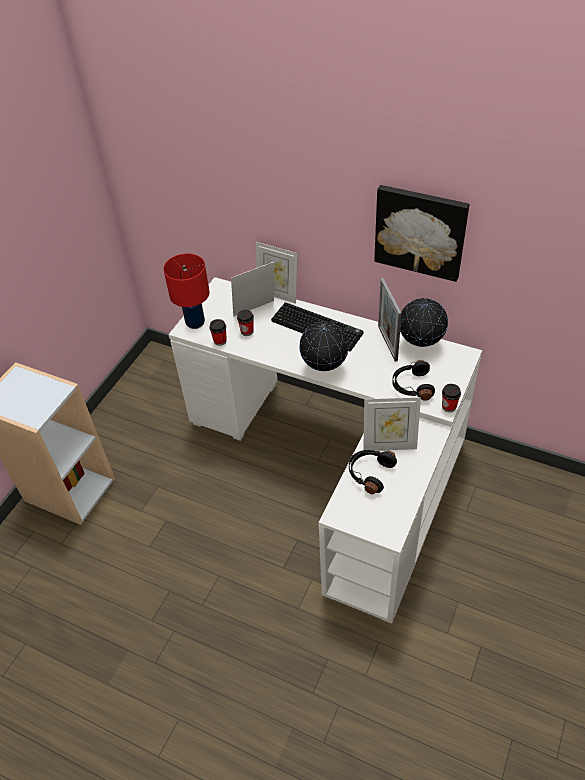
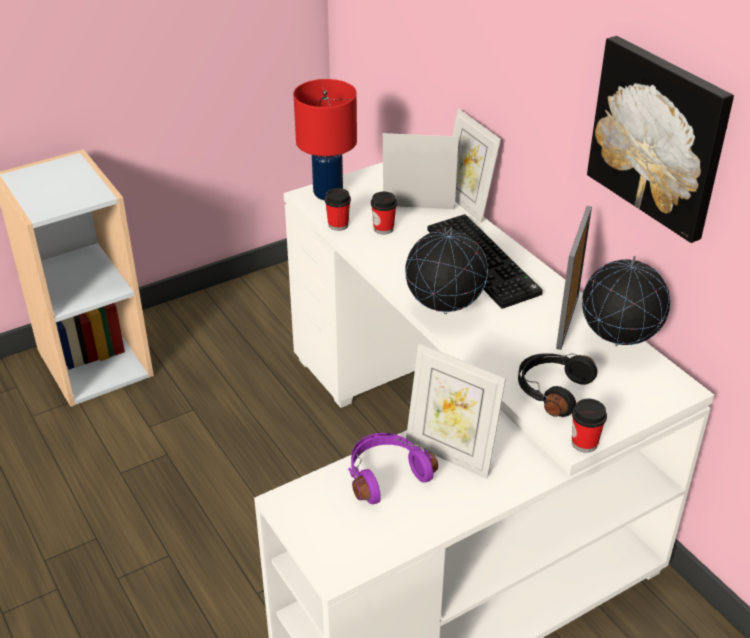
camera: 30 degrees right, 10 degrees down
(369, 473) = (385, 474): black headphones -> purple headphones

